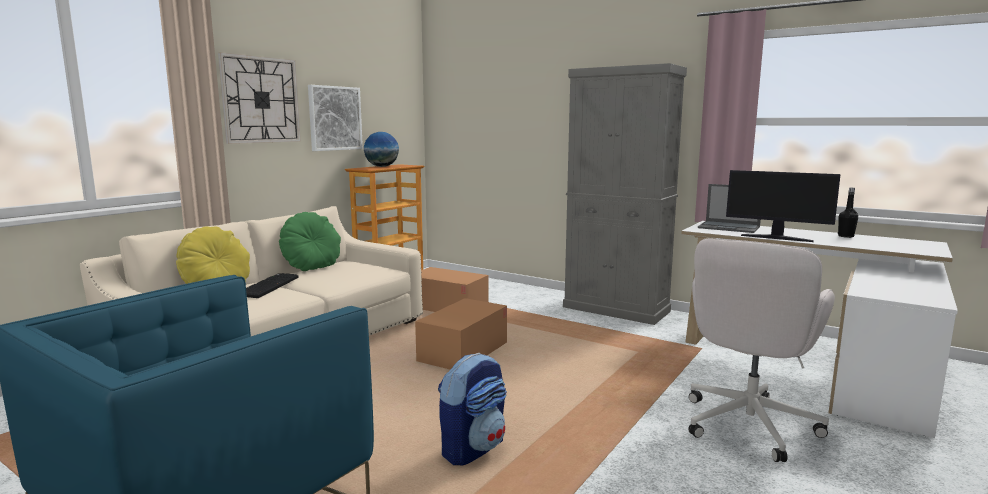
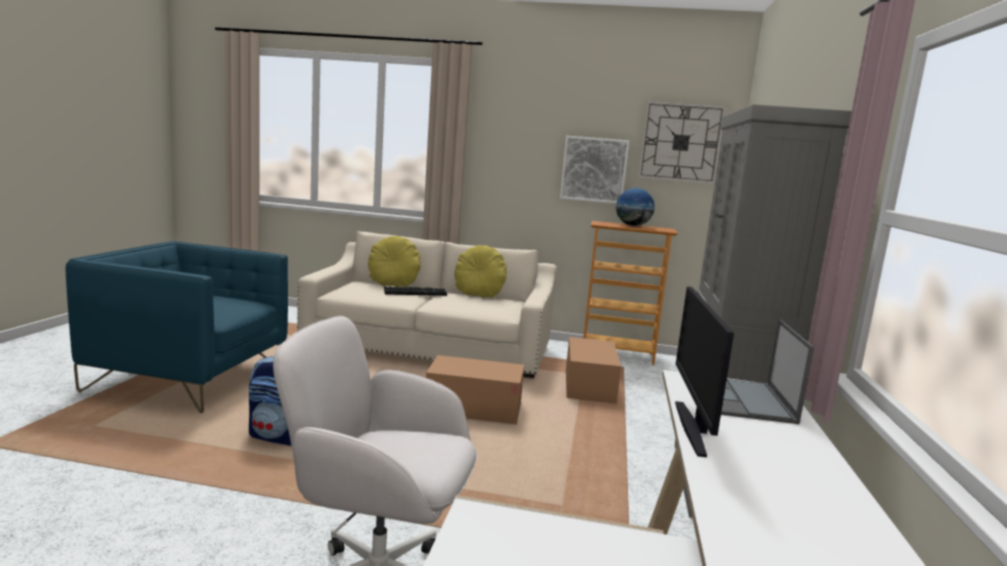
camera: 65 degrees right, 0 degrees up
(261, 100) = (514, 147): wall clock -> wall clock (680, 142)
(312, 268) = (479, 295): green pillow -> yellow pillow
(845, 236) = (829, 500): black bottle -> none

